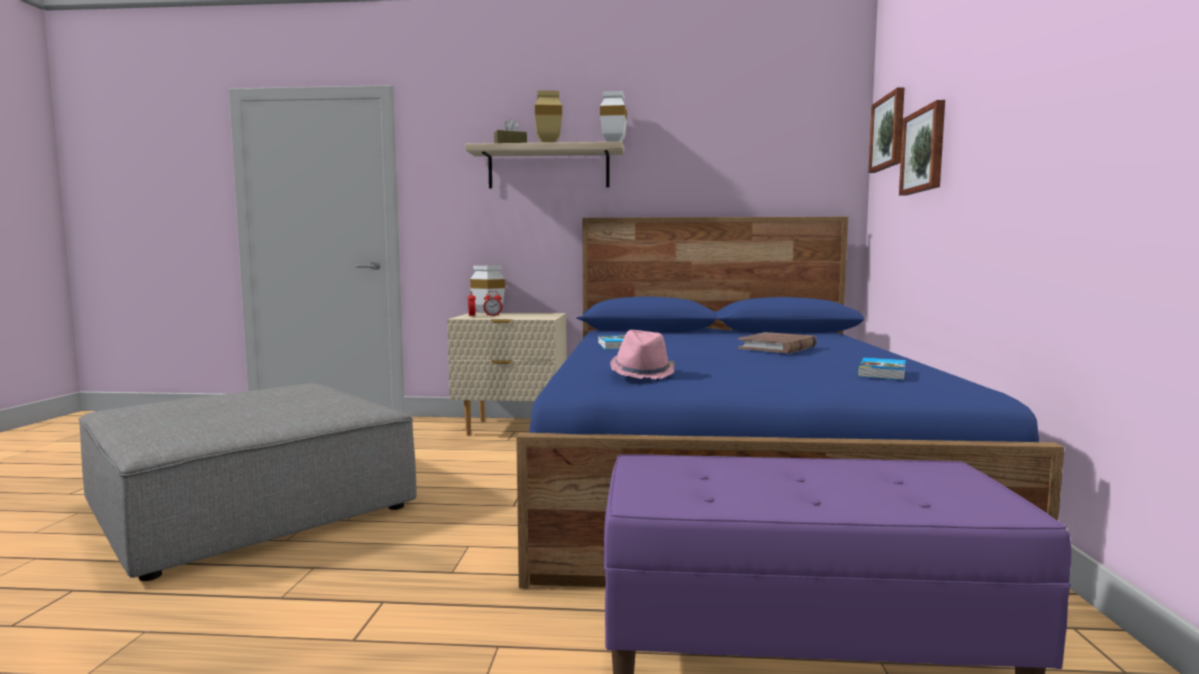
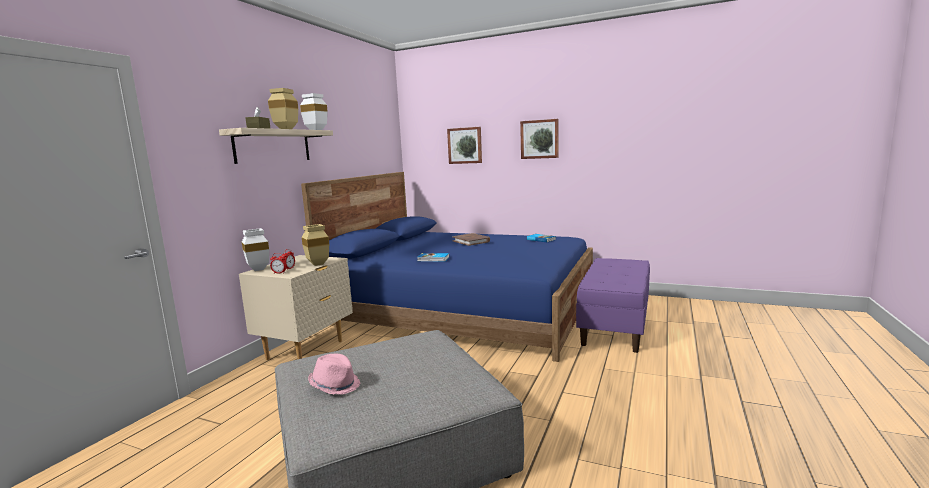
camera: 70 degrees left, 5 degrees up
(517, 317) = (319, 264): none -> beige vase
(642, 373) = (530, 260): pink hat -> pink hat (335, 385)
(888, 132) = (425, 131): picture -> picture (539, 139)

